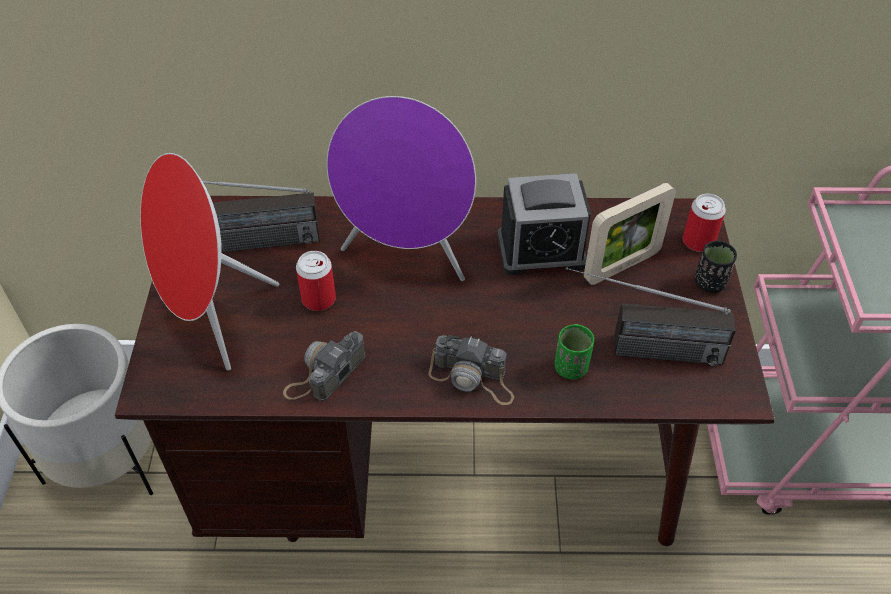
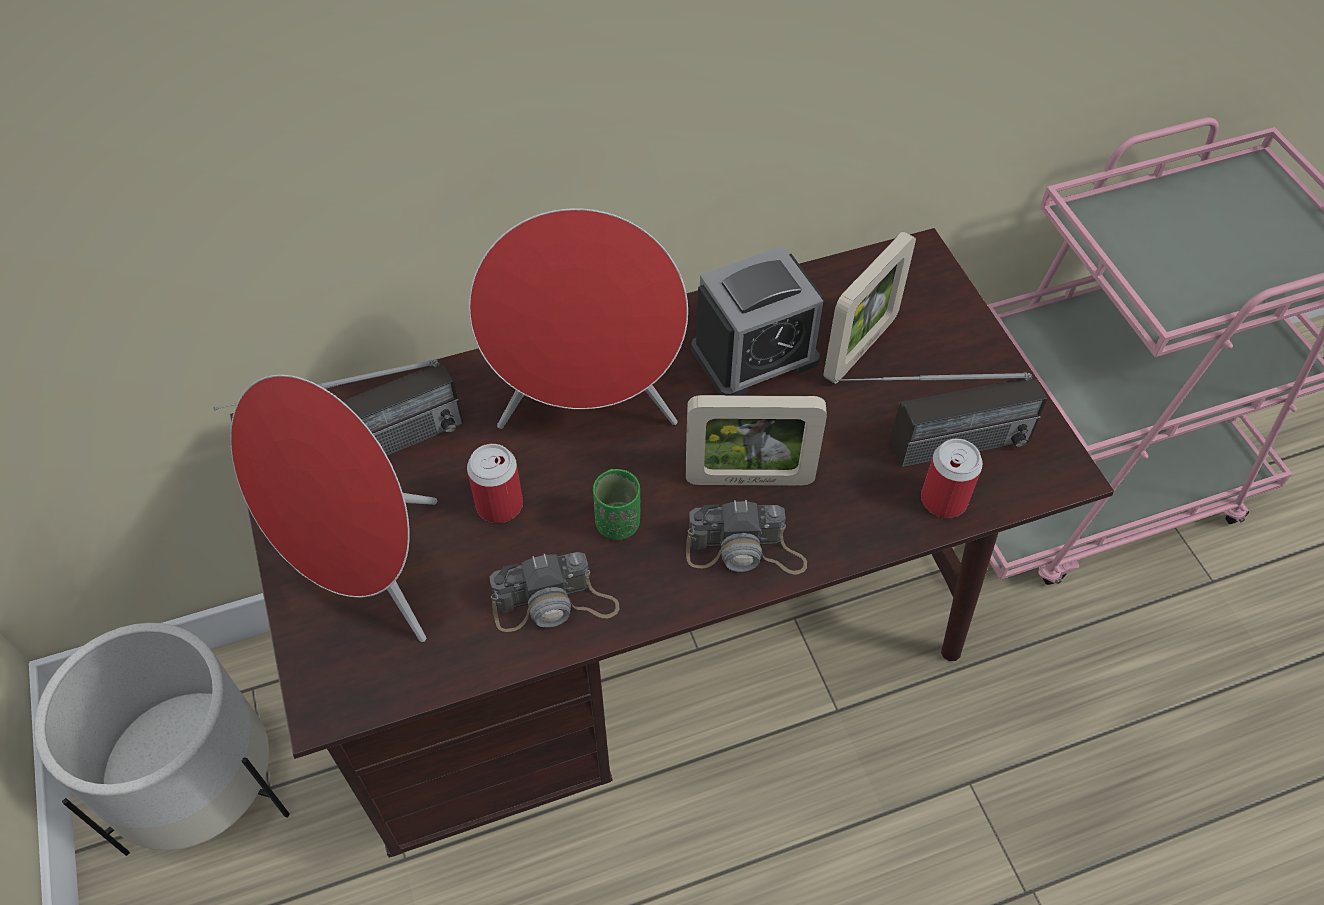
camera: 20 degrees left, 5 degrees up
(325, 373) = (555, 604): camera -> camera turned 120 degrees counterclockwise
(407, 255) = (588, 410): purple speaker -> red speaker
(498, 331) = (749, 479): none -> picture frame
(571, 368) = (857, 499): green cup -> green cup (618, 523)
(698, 241) = (935, 290): can -> can (943, 499)
(709, 283) = (971, 341): black cup -> none

